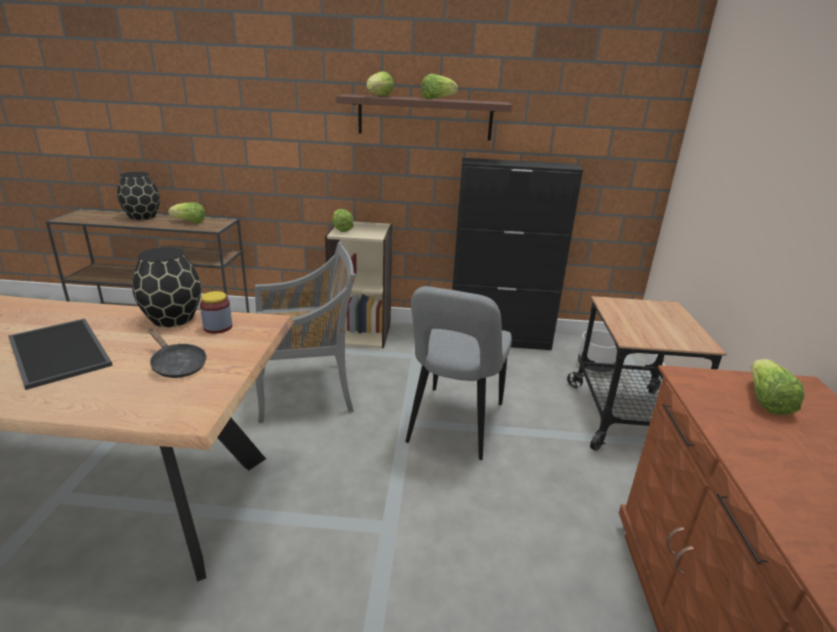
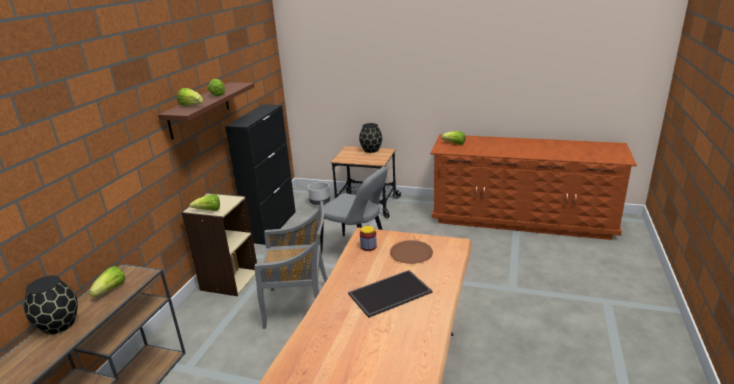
camera: 75 degrees left, 0 degrees up
(173, 318) = (352, 263): black vase -> black vase (371, 150)
(177, 365) = (411, 253): black frying pan -> brown plate
(306, 391) = (299, 305): grey chair -> grey chair turned 90 degrees clockwise

